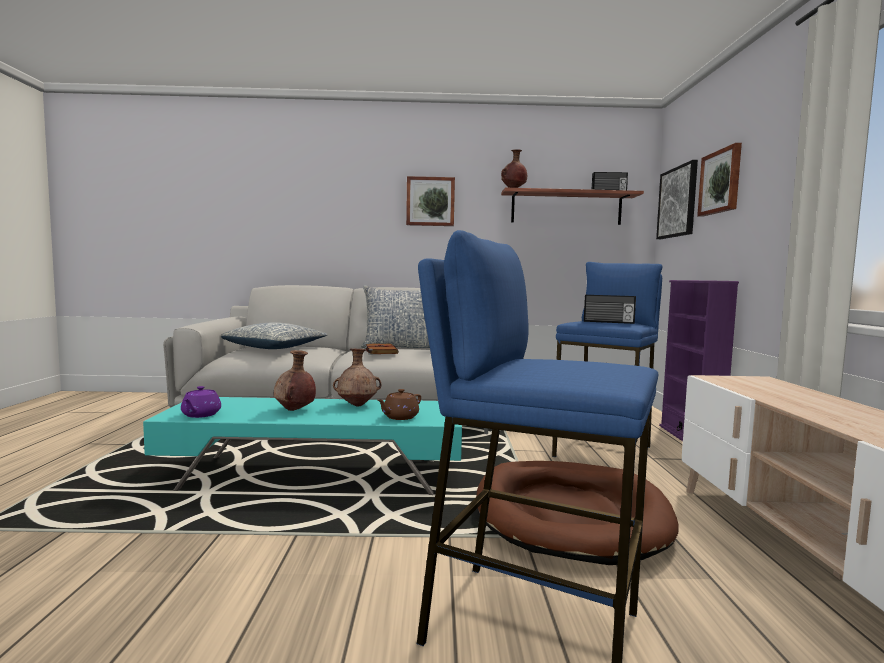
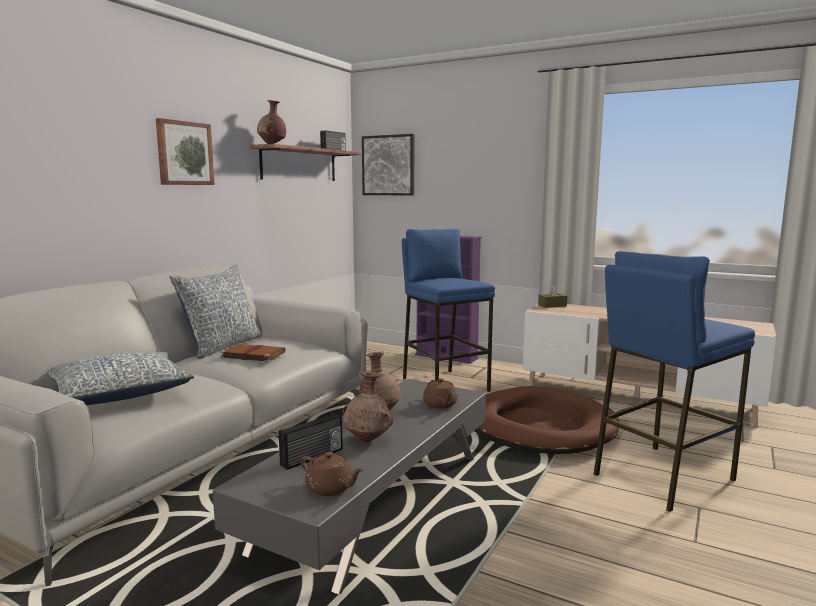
camera: 60 degrees left, 5 degrees up
(200, 415) = (331, 488): purple teapot -> brown teapot
(317, 474) = (375, 500): turquoise coffee table -> grey coffee table
(608, 322) = (459, 281): radio -> radio (312, 457)
(721, 182) = (448, 158): picture -> none
(757, 380) = (552, 305): none -> brown tissue box

